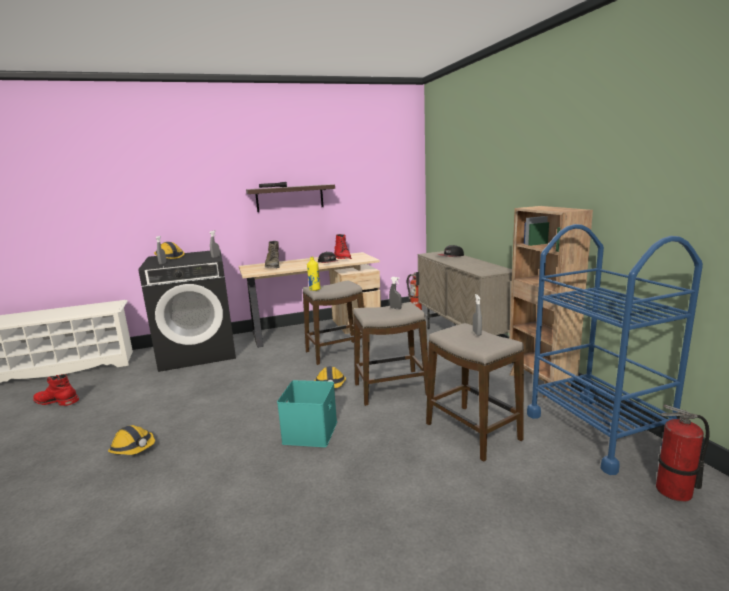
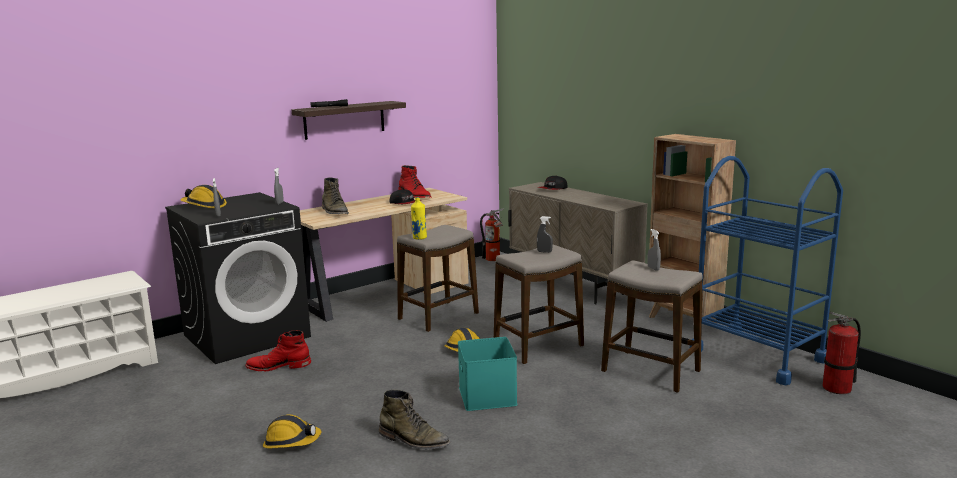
camera: 20 degrees left, 0 degrees up
(56, 401) = (105, 415): red boot -> red boot (278, 366)
(215, 466) = (413, 440): none -> green boot

